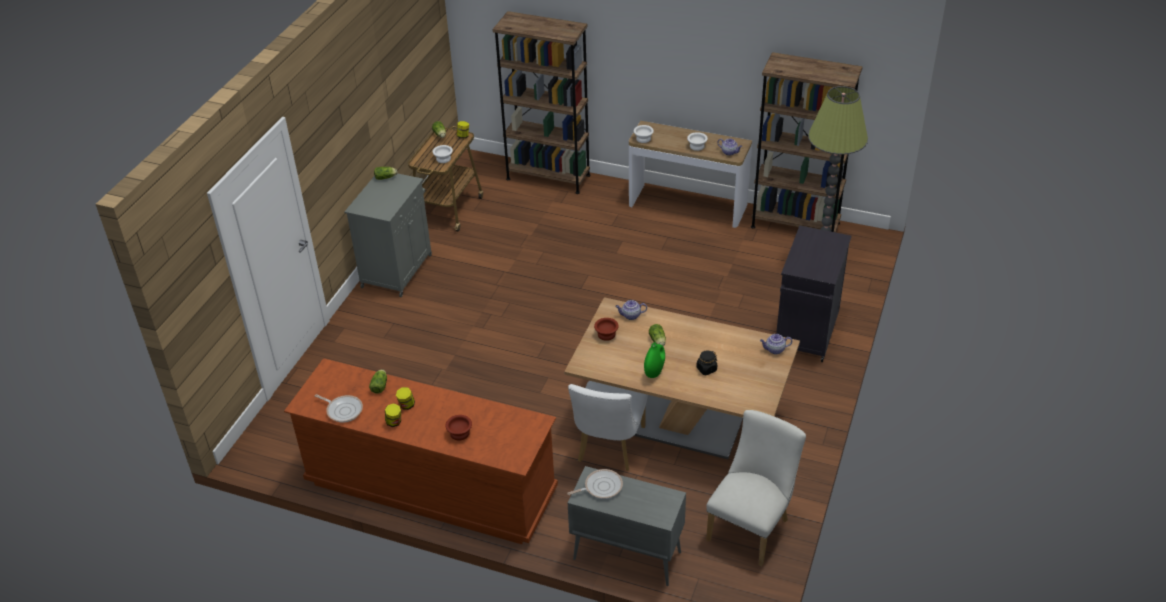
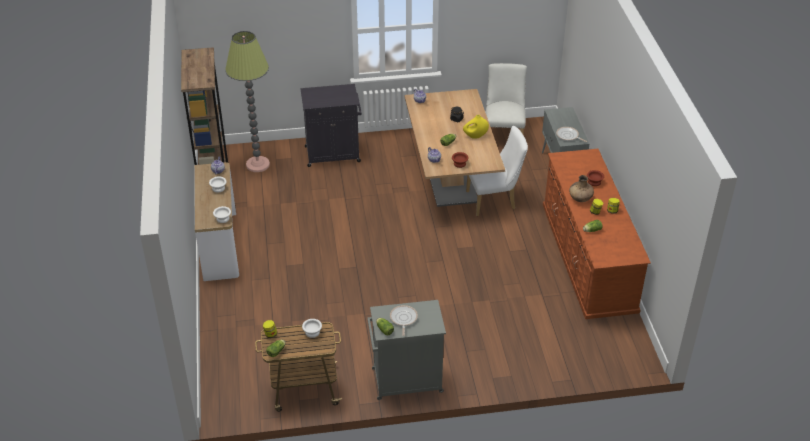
camera: 120 degrees left, 0 degrees up
(343, 410) = (624, 236): frying pan -> frying pan (403, 319)
(441, 403) = (580, 199): none -> brown vase
(548, 177) = (220, 342): brown bookcase -> none
(654, 371) = (475, 136): green vase -> yellow vase
(751, 526) = (503, 135): white chair -> white chair turned 90 degrees clockwise

